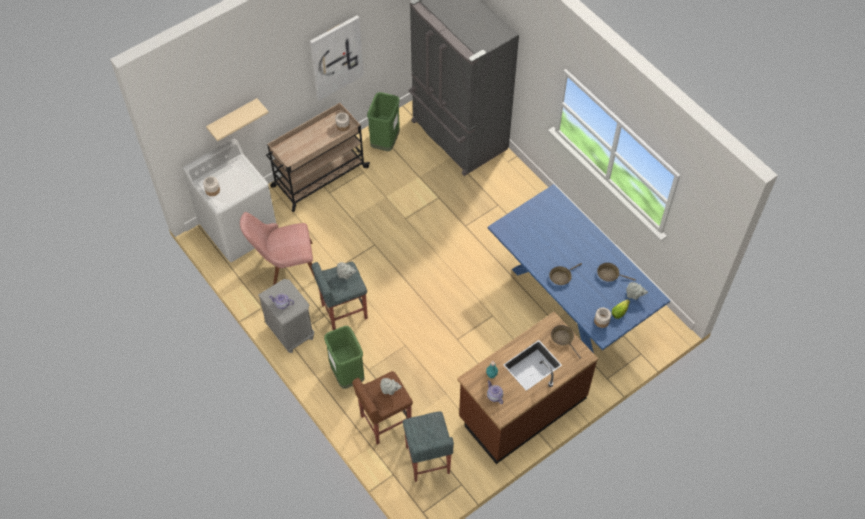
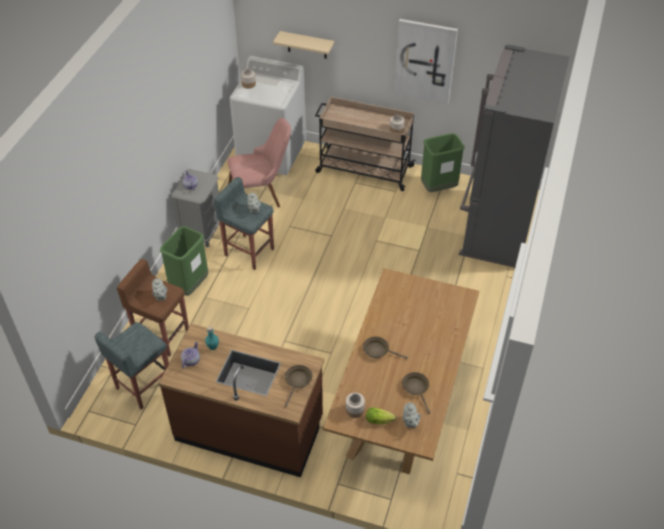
camera: 55 degrees right, 10 degrees down
(285, 266) = (261, 195): pink chair -> pink chair turned 120 degrees clockwise
(569, 300) = (400, 403): blue dining table -> brown dining table

